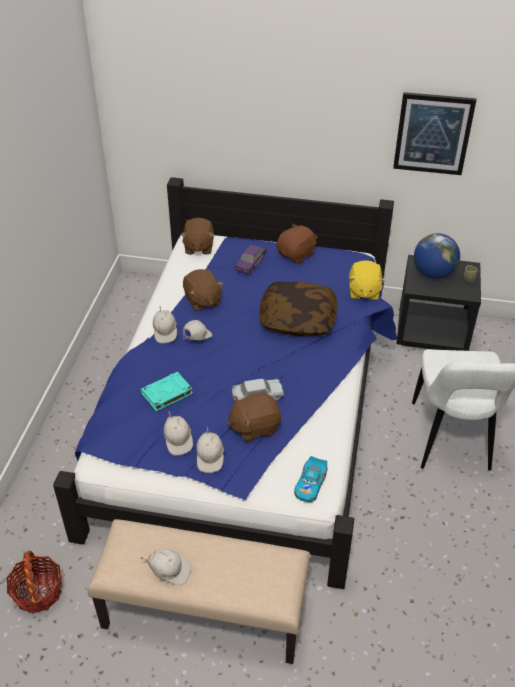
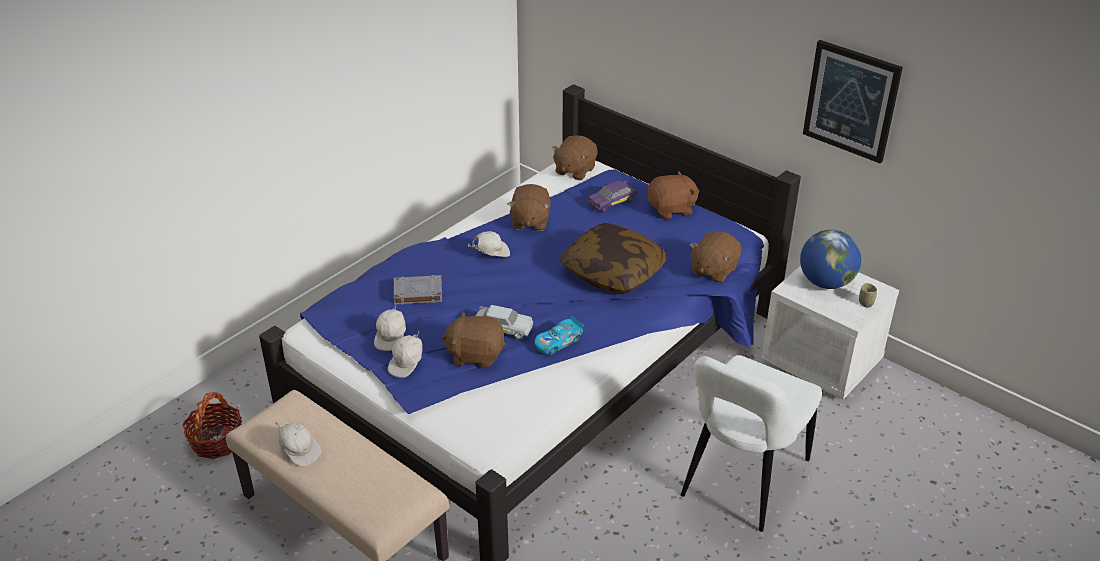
camera: 30 degrees right, 5 degrees down
(165, 332) = (466, 237): white cap -> none
(166, 394) = (417, 293): turquoise book -> grey book
(310, 484) = (485, 429): toy car -> toy car (558, 342)
(363, 292) = (713, 270): yellow plush toy -> brown plush toy
(432, 331) = (822, 362): black nightstand -> white nightstand

